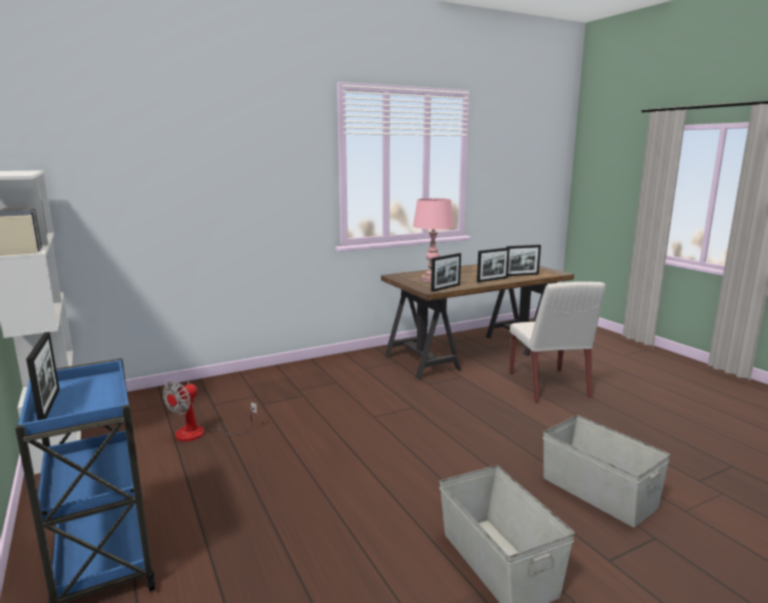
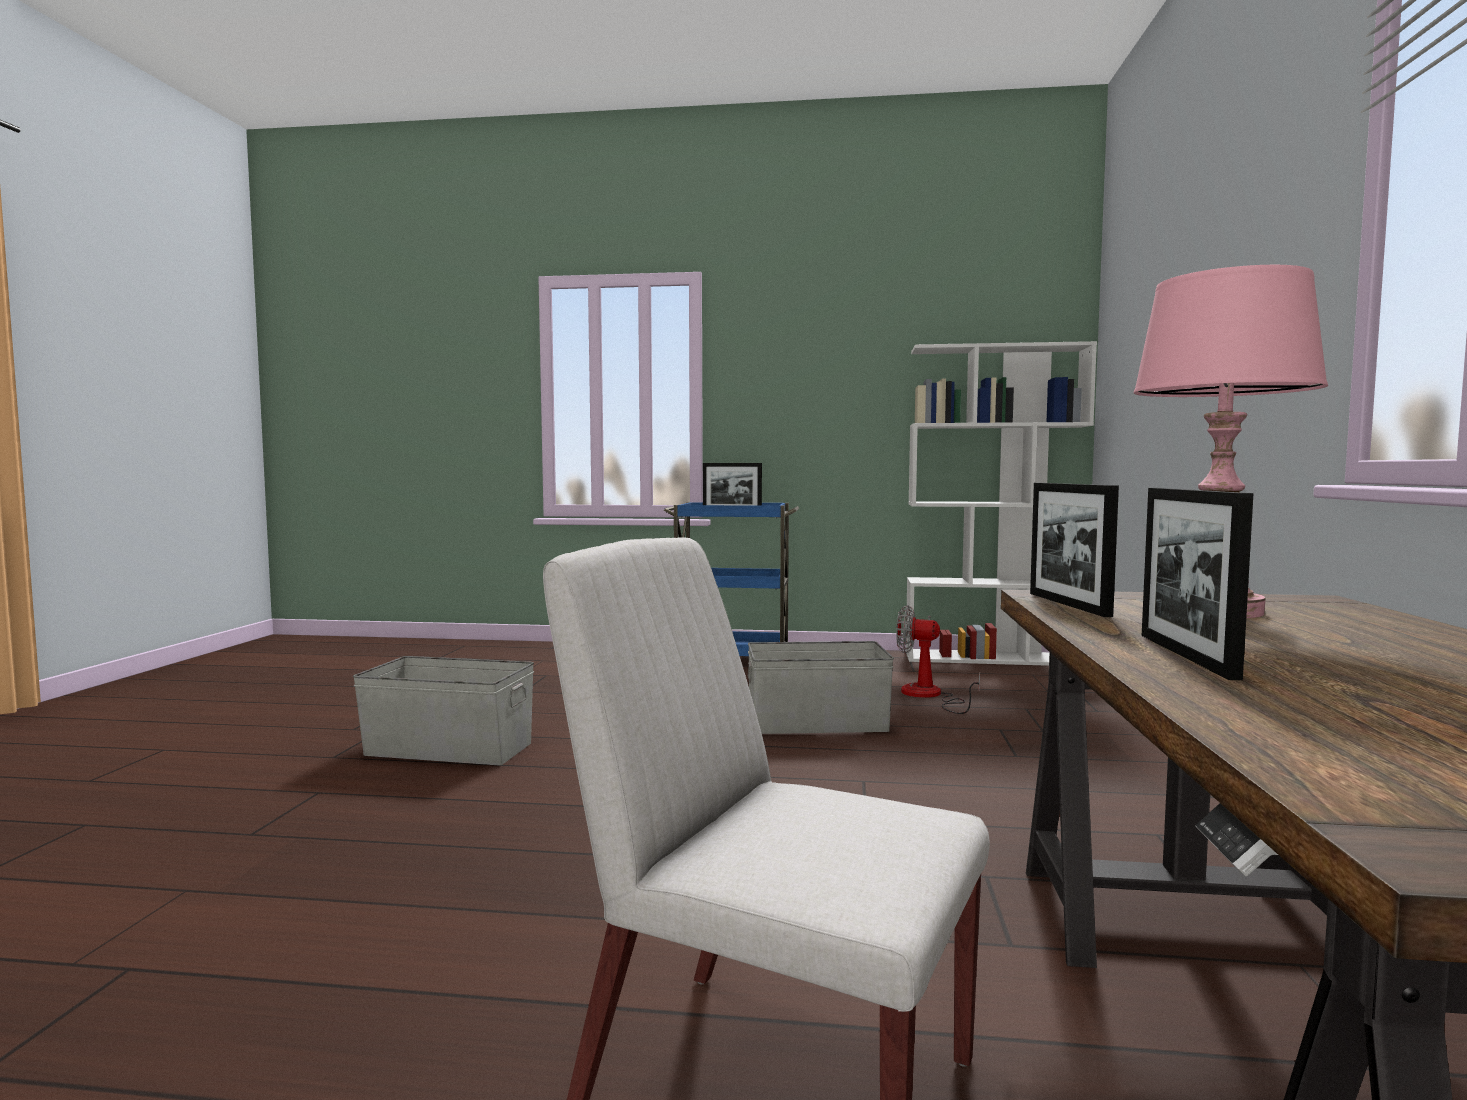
camera: 125 degrees right, 10 degrees down
(201, 433) = (929, 696): fan -> fan turned 45 degrees counterclockwise
(521, 275) = (1321, 717): picture frame -> none
(598, 492) = (368, 848): grey storage box -> grey storage box (816, 723)

